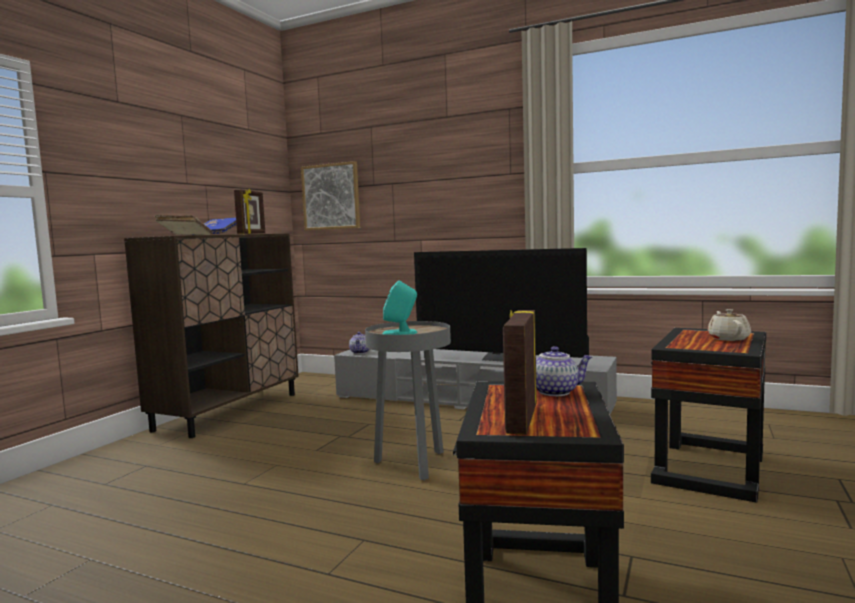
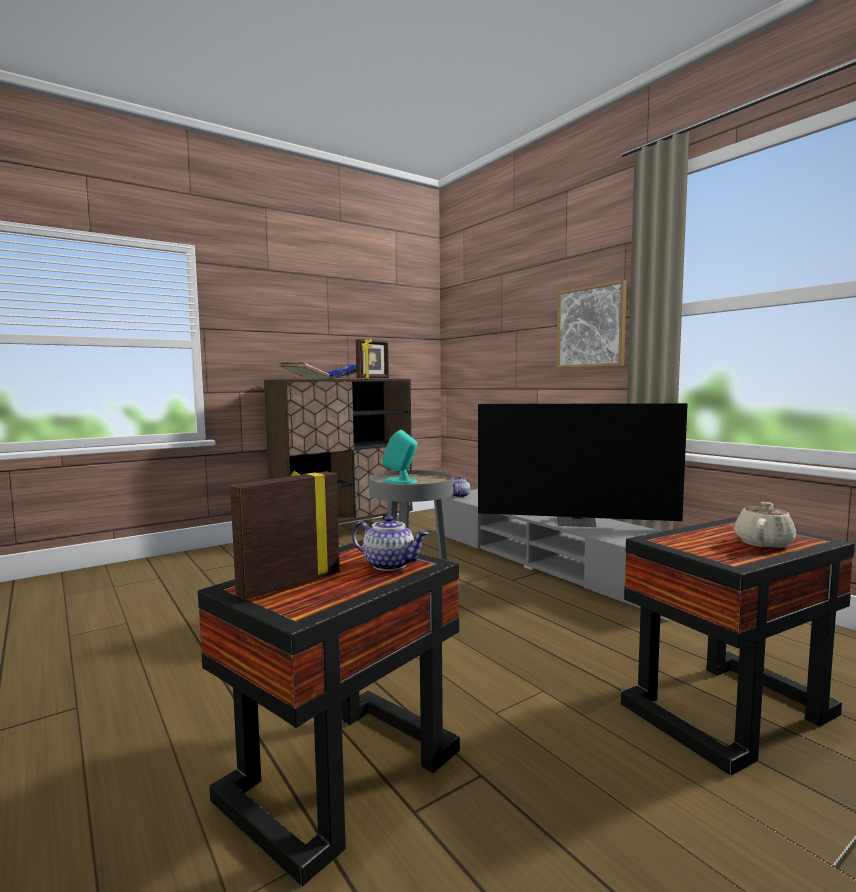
camera: 30 degrees right, 0 degrees up
(331, 196) = (468, 344): picture -> picture (591, 327)
(501, 358) = (576, 523): television -> television turned 45 degrees counterclockwise

